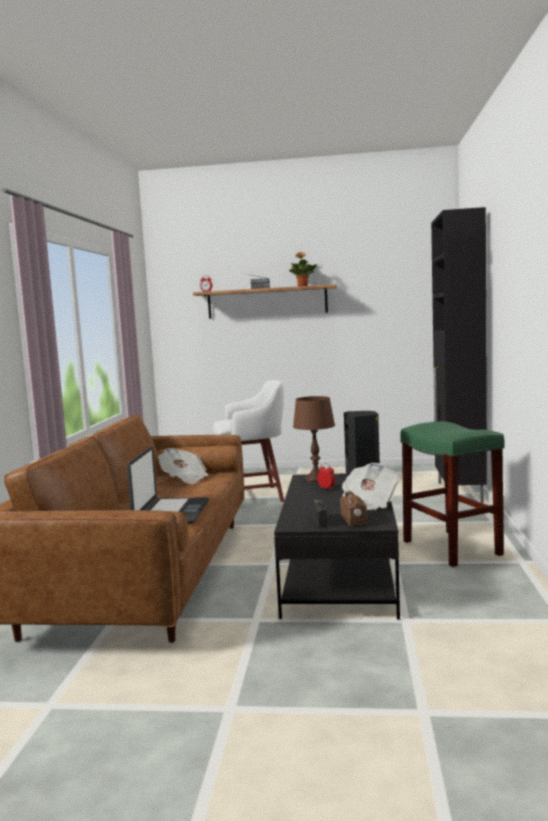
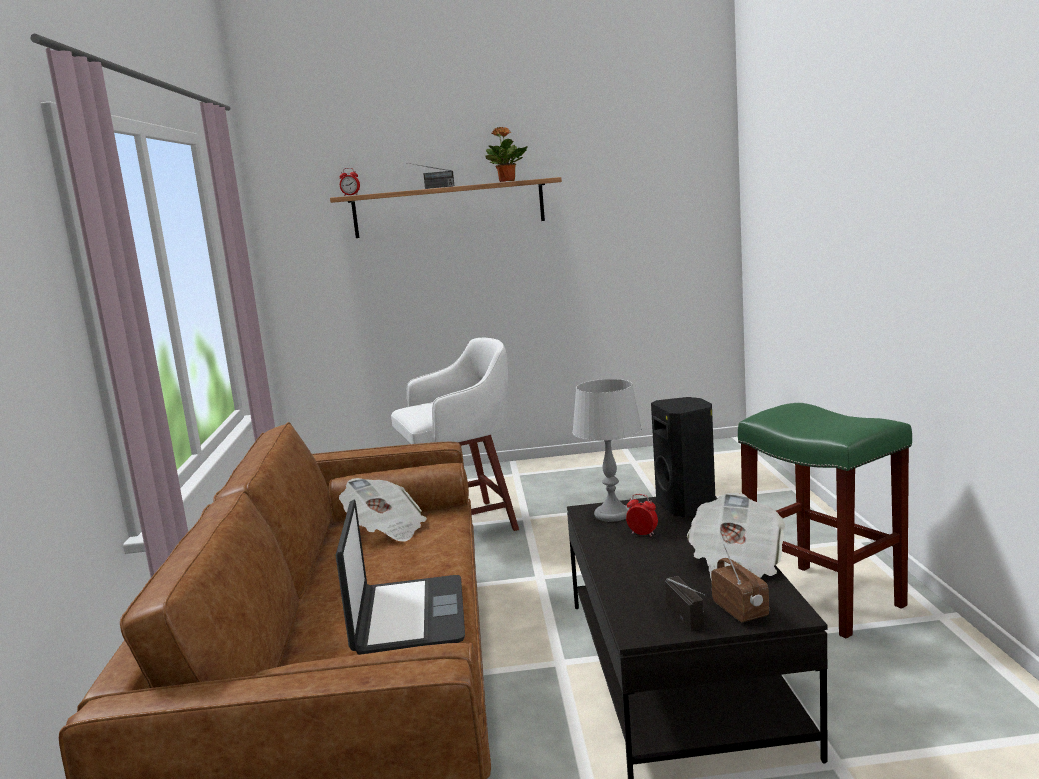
camera: 10 degrees left, 5 degrees up
(316, 479) = (613, 514): brown table lamp -> grey table lamp
(459, 492) = (774, 489): black cabinet -> none

